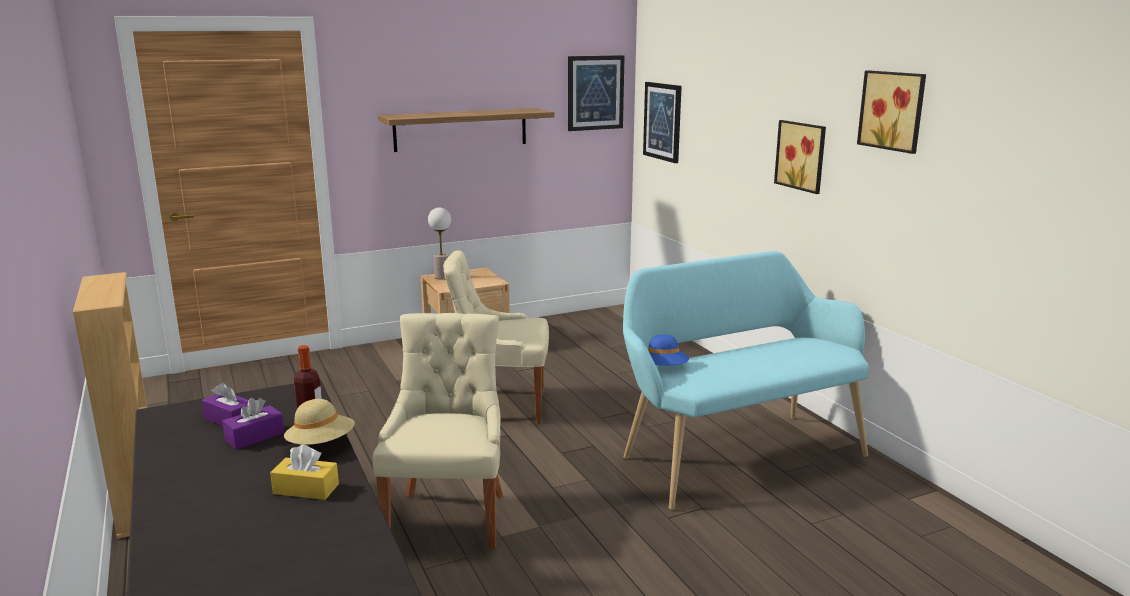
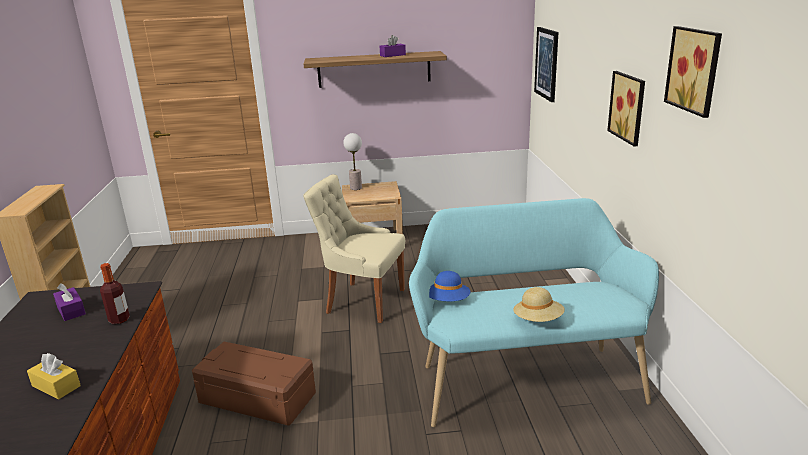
camera: 20 degrees right, 5 degrees up
(255, 436) = (71, 329): purple tissue box -> purple tissue box (392, 55)
(321, 444) = (104, 344): beige hat -> beige hat (538, 320)
(448, 516) = (258, 398): beige chair -> brown storage box
(595, 93) = (494, 37): picture -> none

